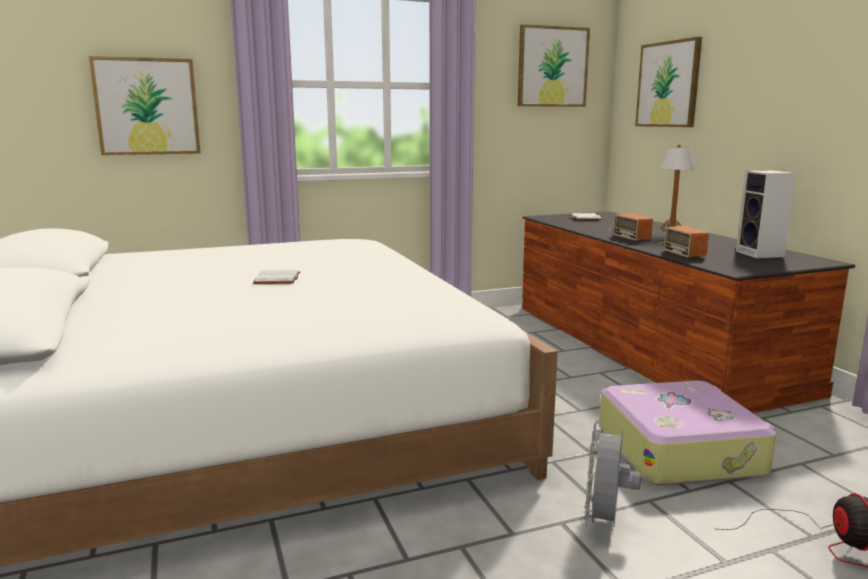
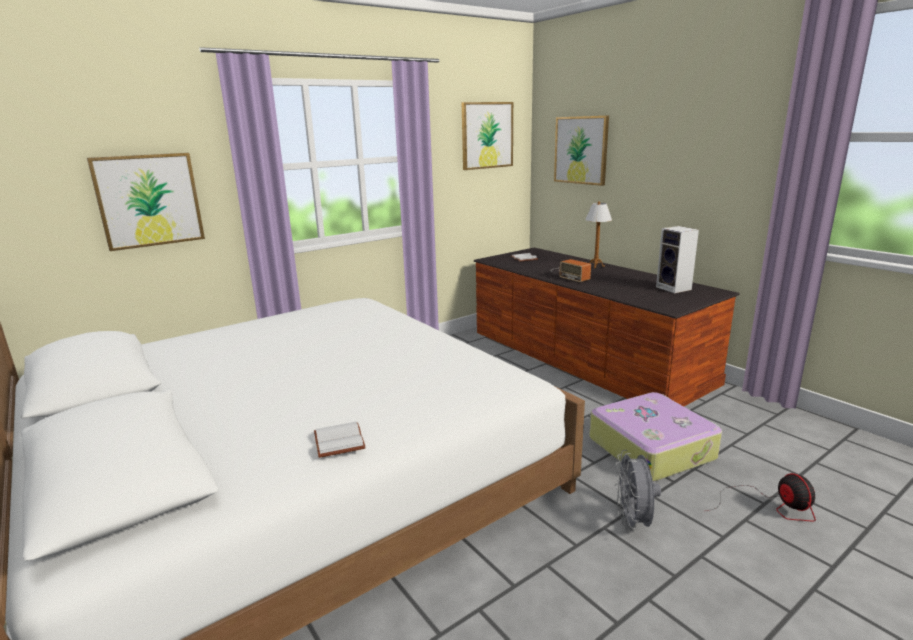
camera: 15 degrees left, 5 degrees up
(276, 279) = (331, 362): white book -> white book (337, 441)
(684, 249) = (620, 288): radio -> none

